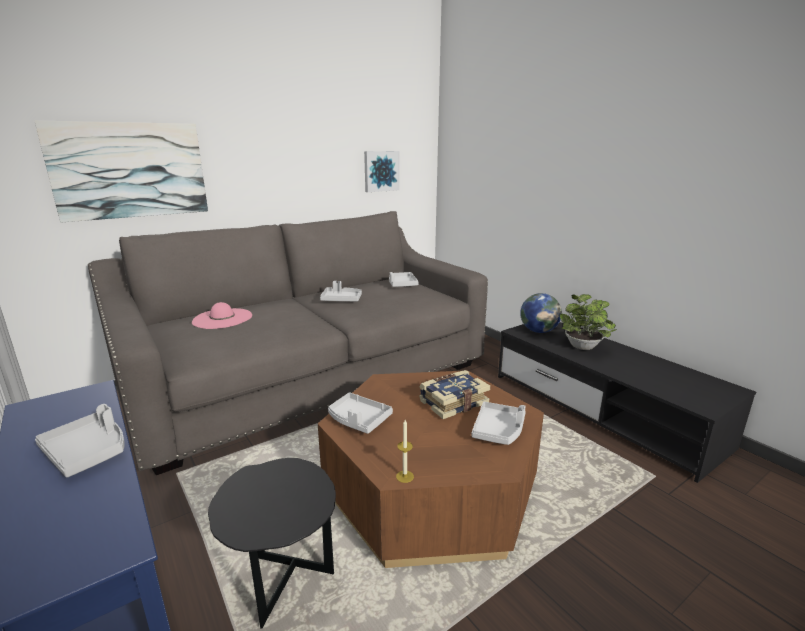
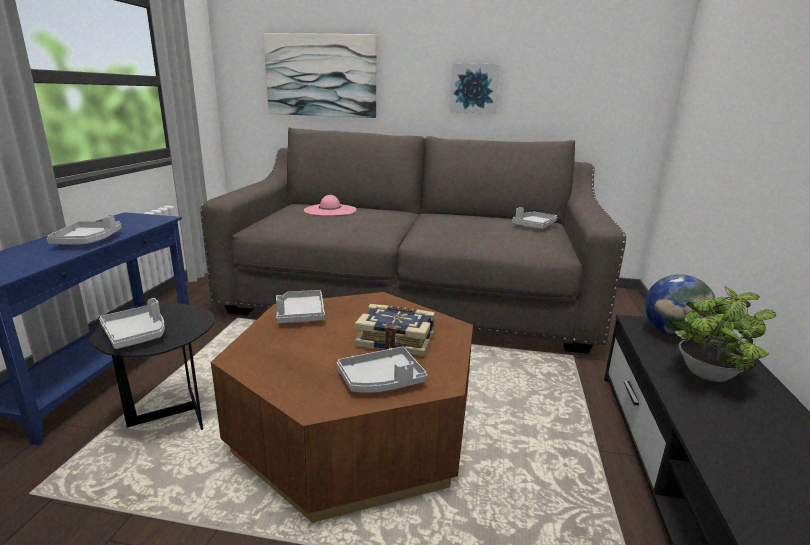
camera: 45 degrees right, 0 degrees up
(341, 300) = (443, 222): grey tray -> grey tray (137, 334)
(381, 171) = (582, 92): picture -> picture (474, 88)
(405, 476) = (241, 364): candle -> none

